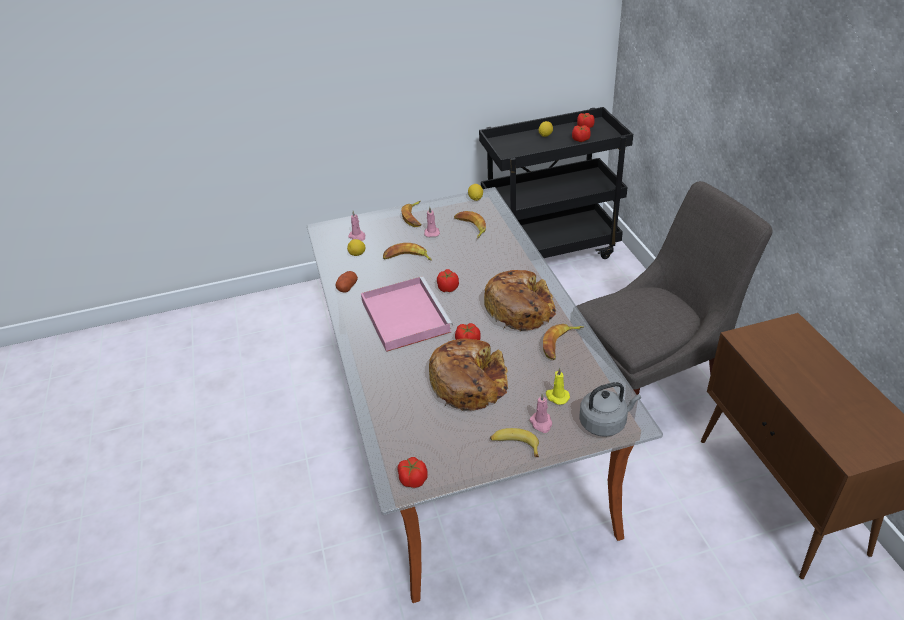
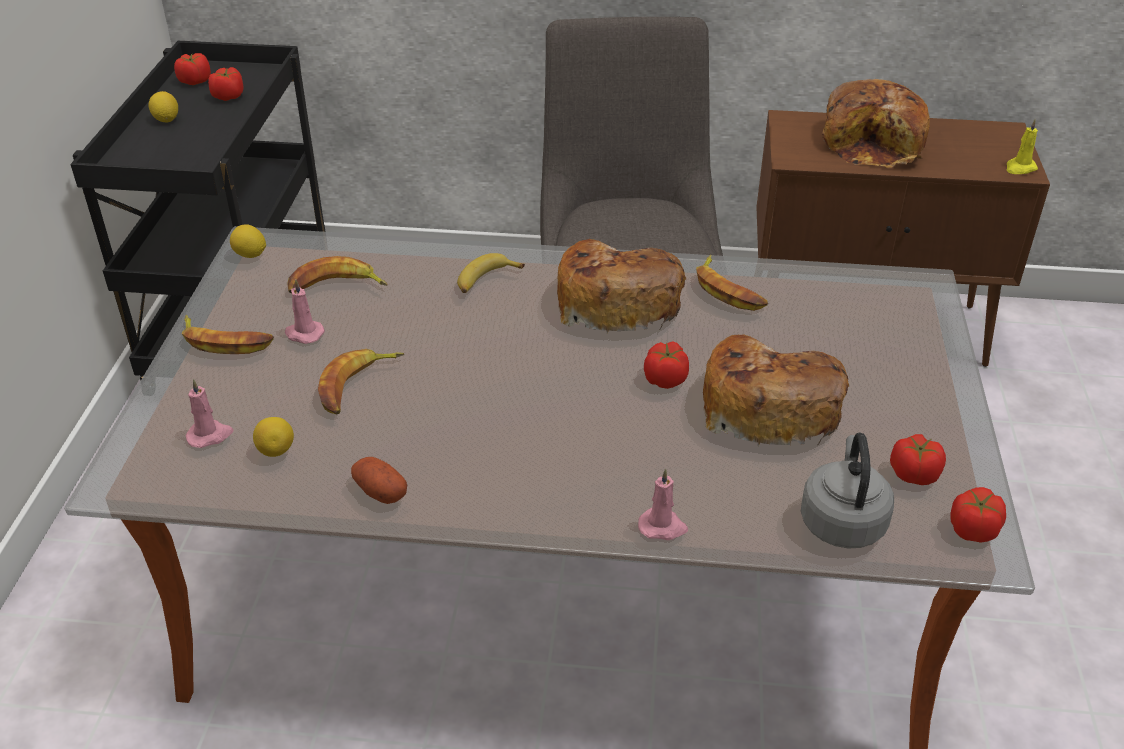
camera: 70 degrees left, 0 degrees up
(404, 315) = (537, 434): pink tray -> none
(448, 288) = (497, 361): tomato -> tomato (913, 474)
(515, 445) = (930, 399): banana -> banana (486, 280)
(541, 423) = (894, 360): pink candle -> pink candle (663, 527)
(557, 396) = (843, 329): yellow candle -> yellow candle (1020, 168)
(605, 423) = (915, 306): grey kettle -> grey kettle (842, 520)
(806, 370) = (874, 143): none -> bread

